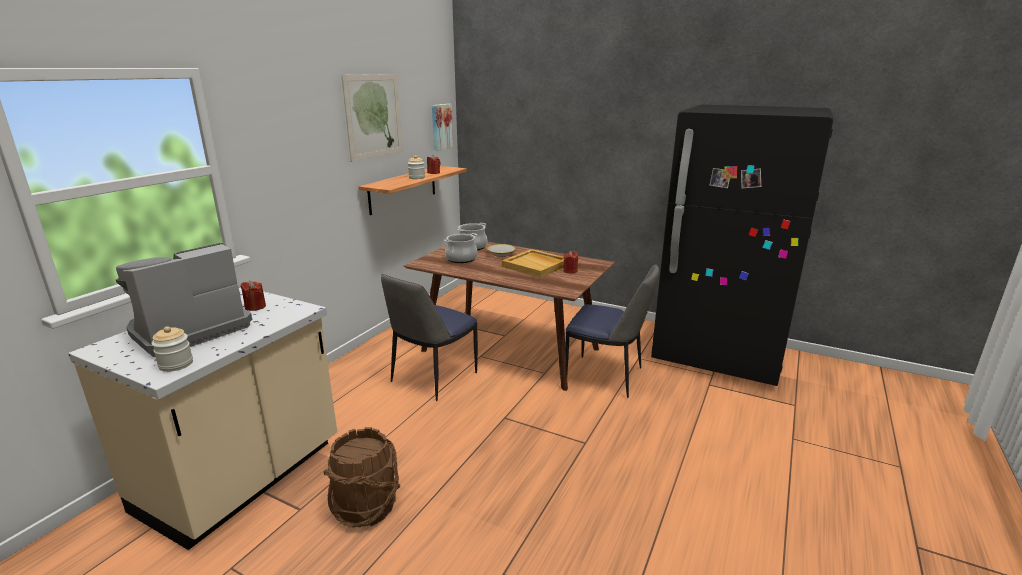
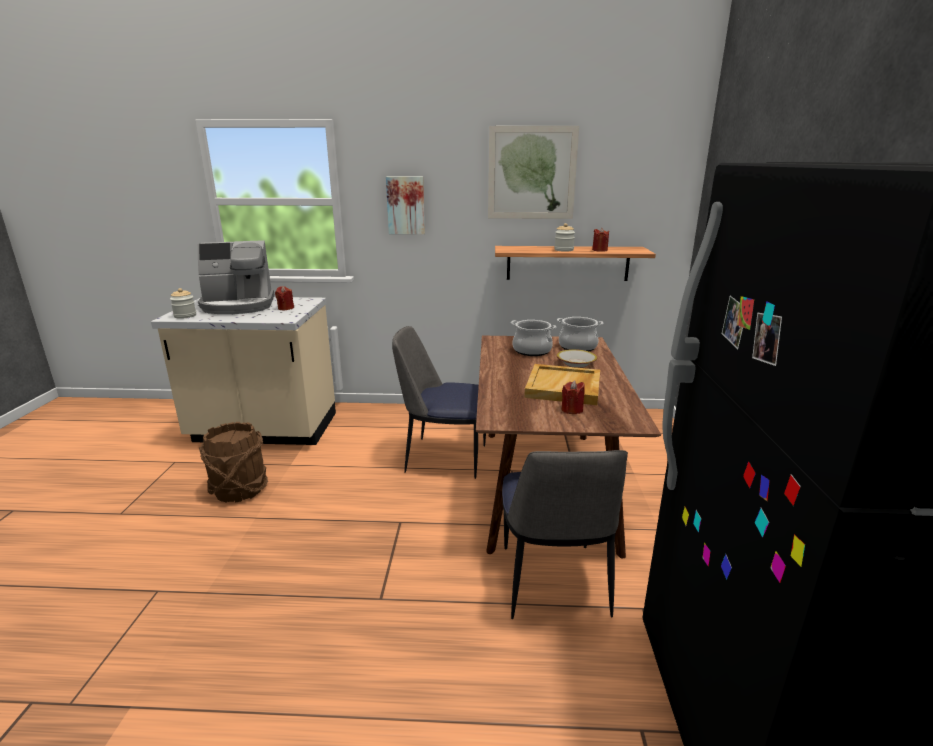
camera: 65 degrees right, 0 degrees up
(188, 330) = (238, 306): coffee machine -> coffee machine turned 150 degrees clockwise
(441, 126) = (659, 197): picture -> picture (406, 205)

